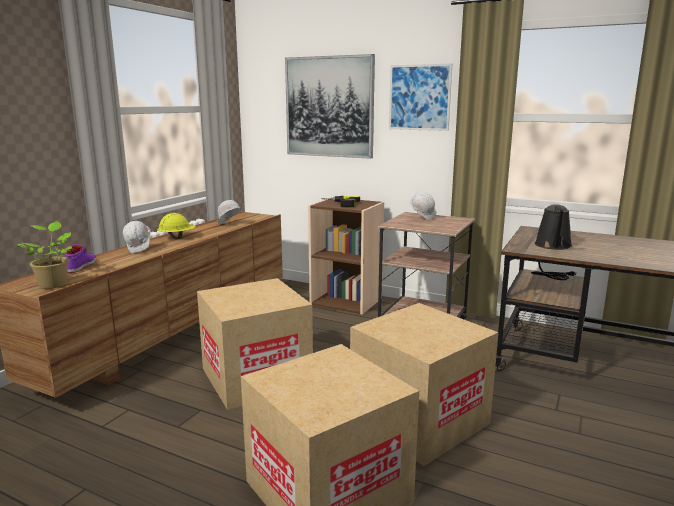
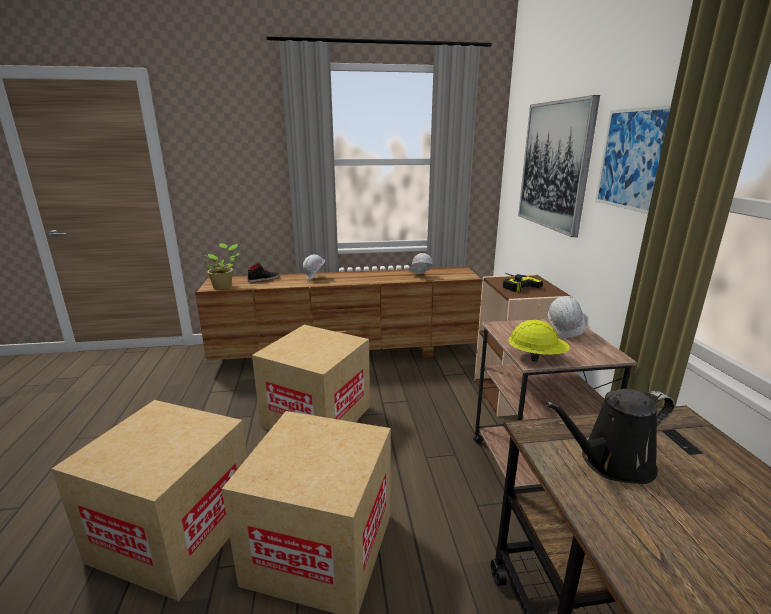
camera: 55 degrees right, 5 degrees up
(81, 266) = (264, 279): purple shoe -> black shoe
(177, 237) = (360, 276): yellow hard hat -> yellow hard hat (536, 357)

